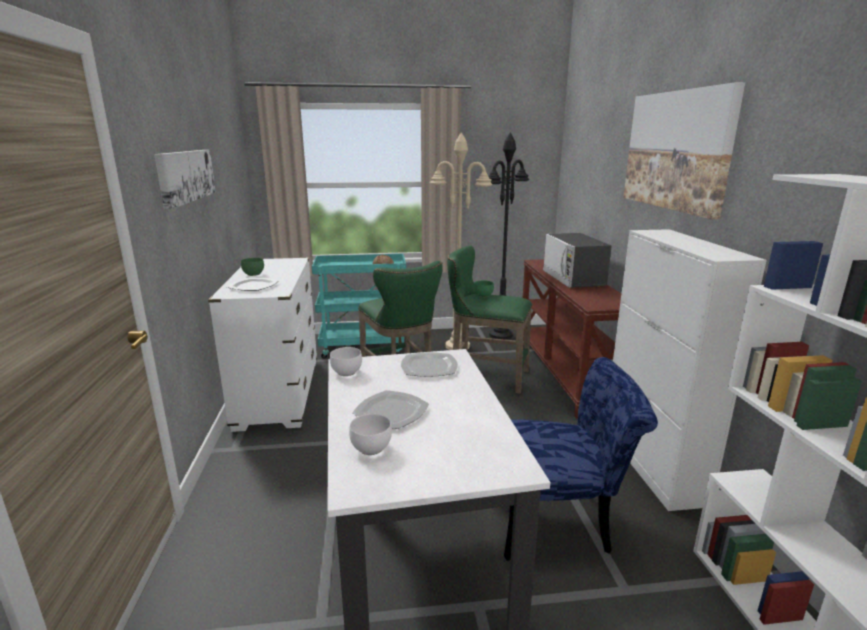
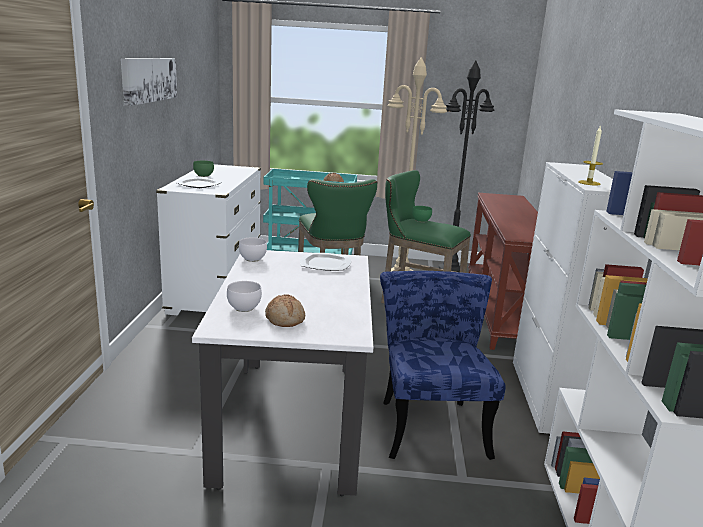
camera: 10 degrees right, 0 degrees up
(392, 412) = (274, 289): plate -> none
(428, 457) = (285, 319): none -> bread
(560, 520) = (430, 422): blue chair -> blue chair turned 105 degrees counterclockwise
(573, 279) = (515, 213): microwave -> none
(677, 150) = (603, 87): picture -> none
(705, 252) = (589, 183): none -> candle

